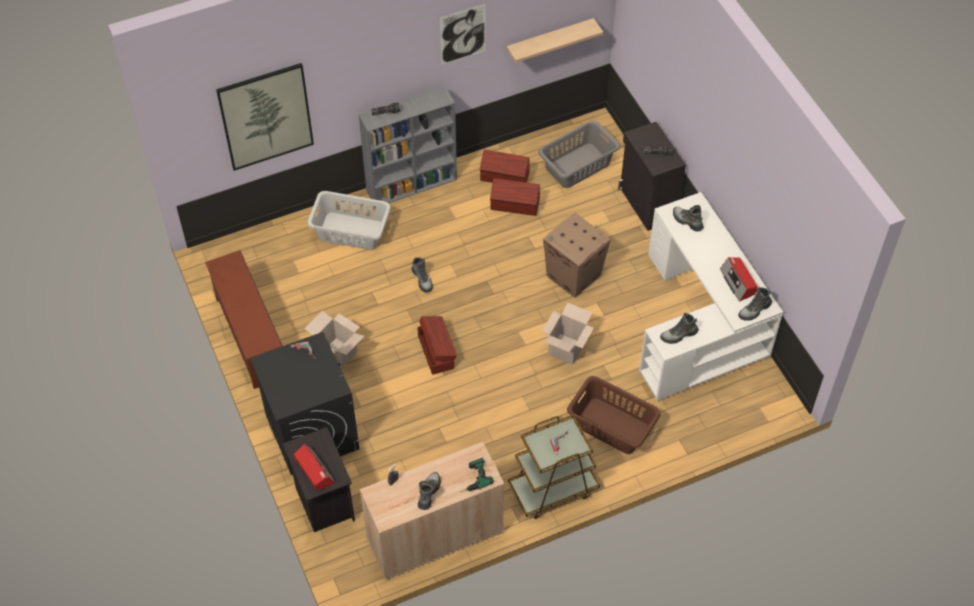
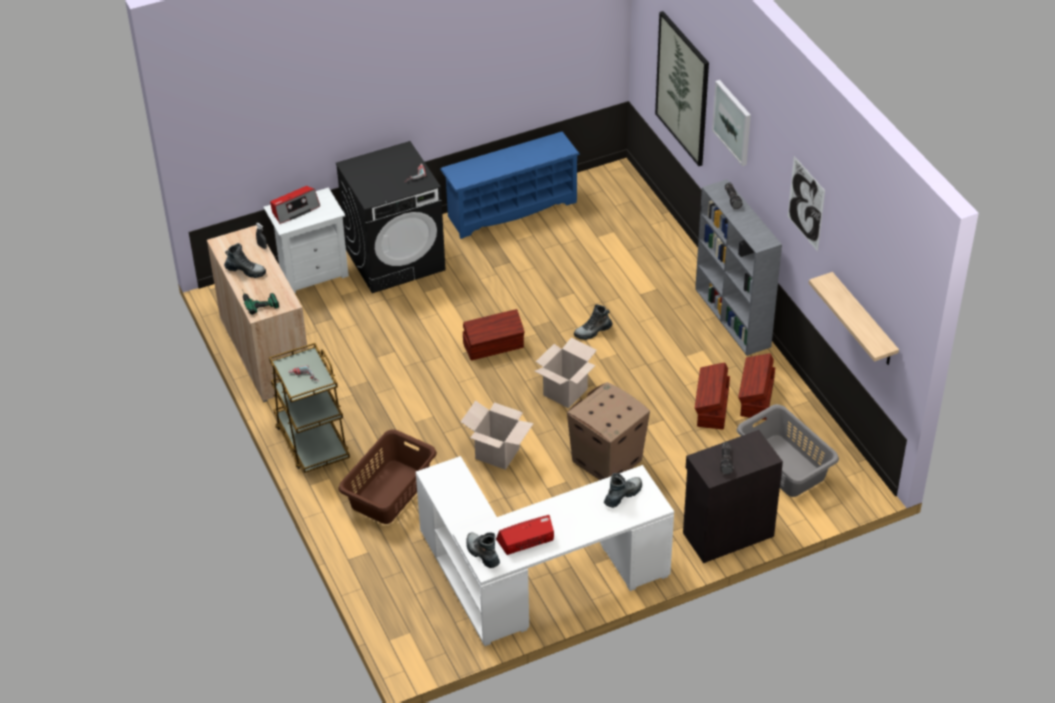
camera: 90 degrees right, 10 degrees down
(250, 337) = (511, 208): brown shoe rack -> blue shoe rack
(323, 502) = (312, 272): black nightstand -> white nightstand
(337, 354) = (490, 271): cardboard box -> cardboard box (565, 392)
(349, 72) = (733, 122): none -> picture
(351, 232) = (658, 272): grey laundry basket -> none
(678, 335) = (451, 485): boot -> none

